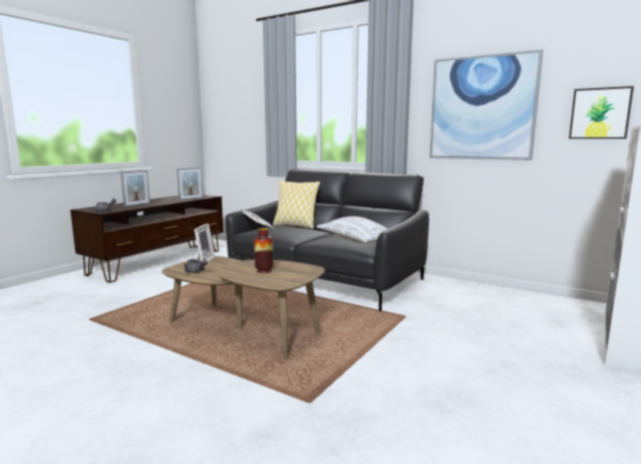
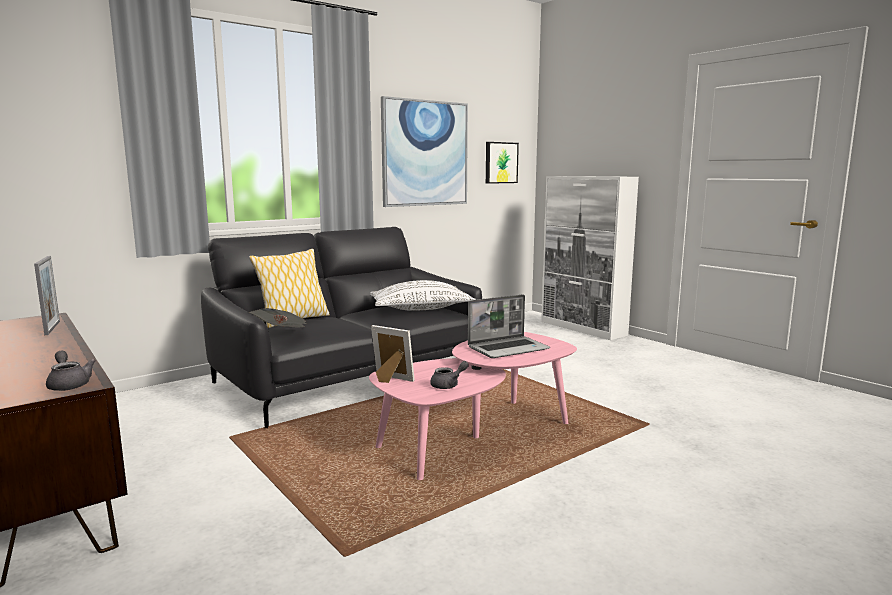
camera: 70 degrees left, 0 degrees up
(137, 205) = (36, 362): picture frame -> none
(243, 328) = (476, 436): brown coffee table -> pink coffee table
(264, 271) = (508, 348): vase -> laptop

